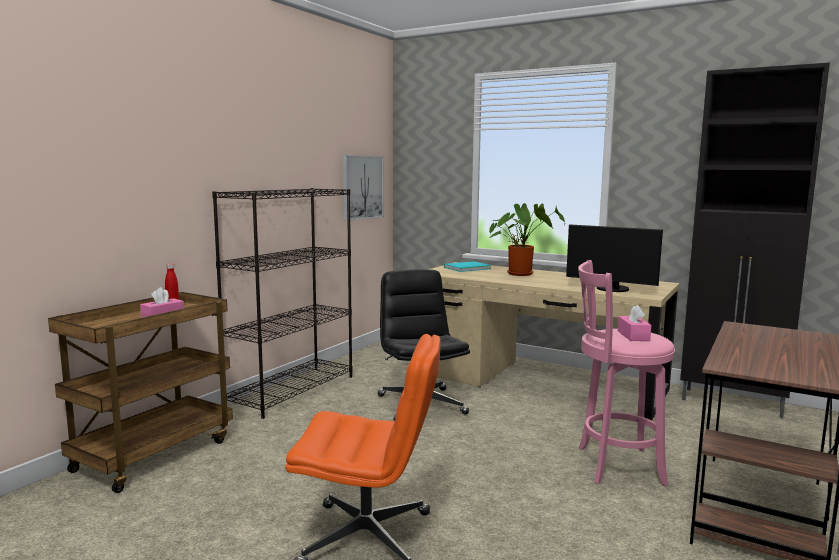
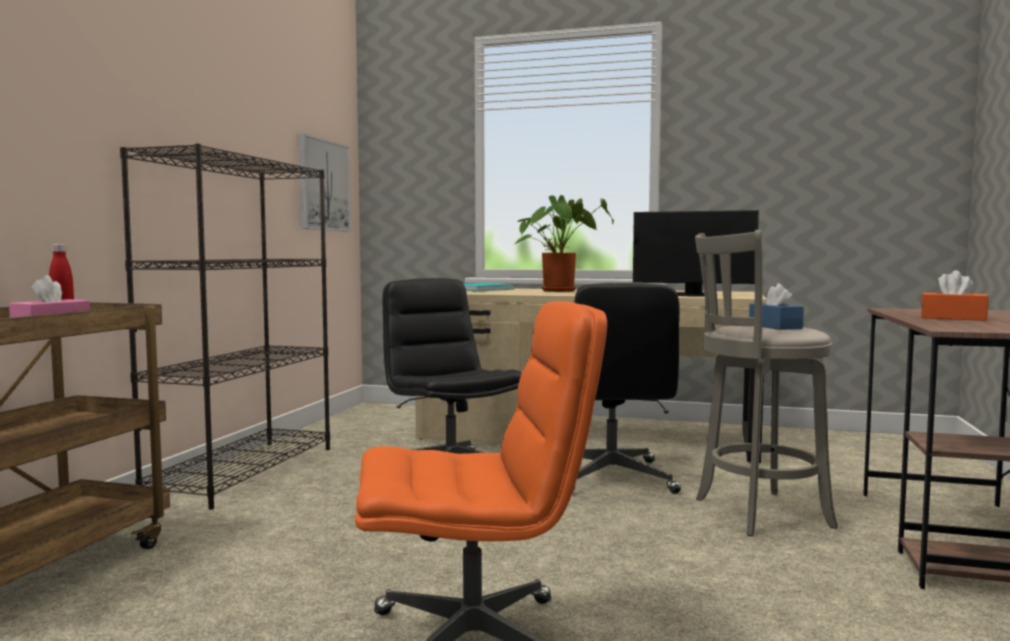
camera: 15 degrees left, 5 degrees down
(529, 422) = (612, 478): none -> black office chair
(614, 465) = (756, 513): pink stool -> grey stool
(633, 336) = (775, 327): pink tissue box -> blue tissue box
(733, 403) = (835, 438): black cabinet -> none
(759, 347) = (953, 318): none -> orange tissue box

